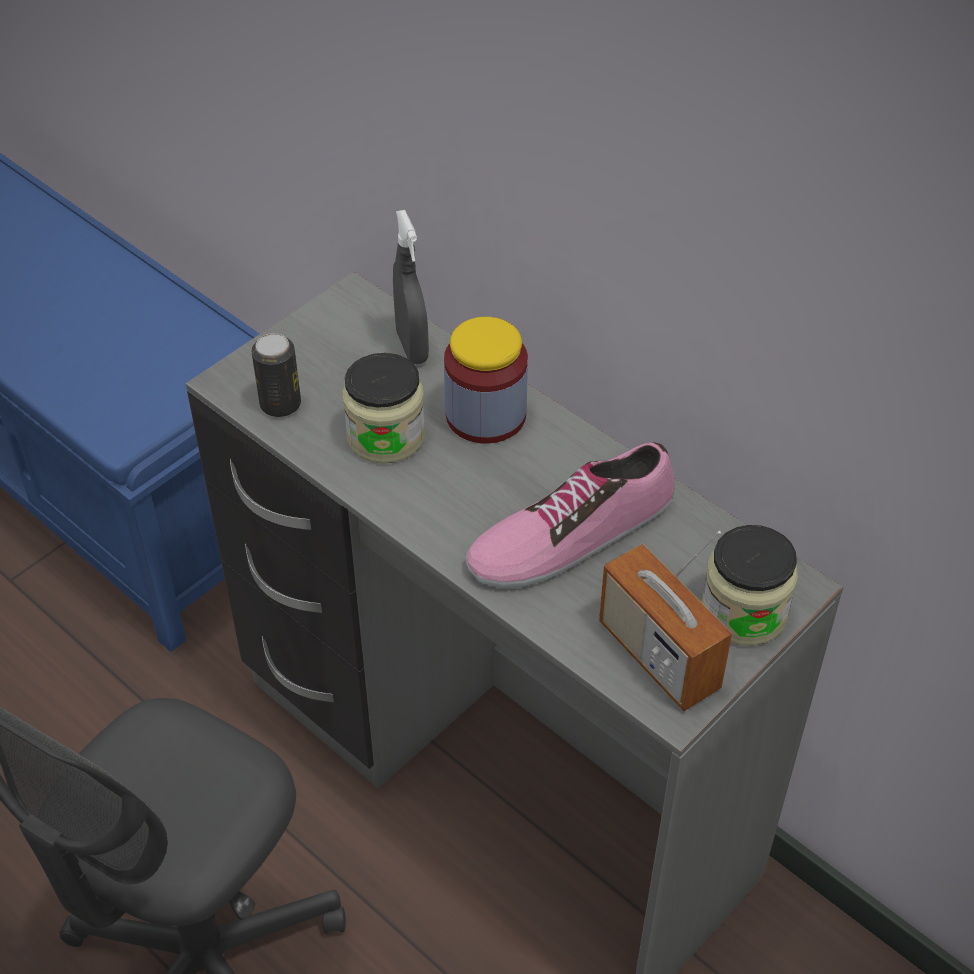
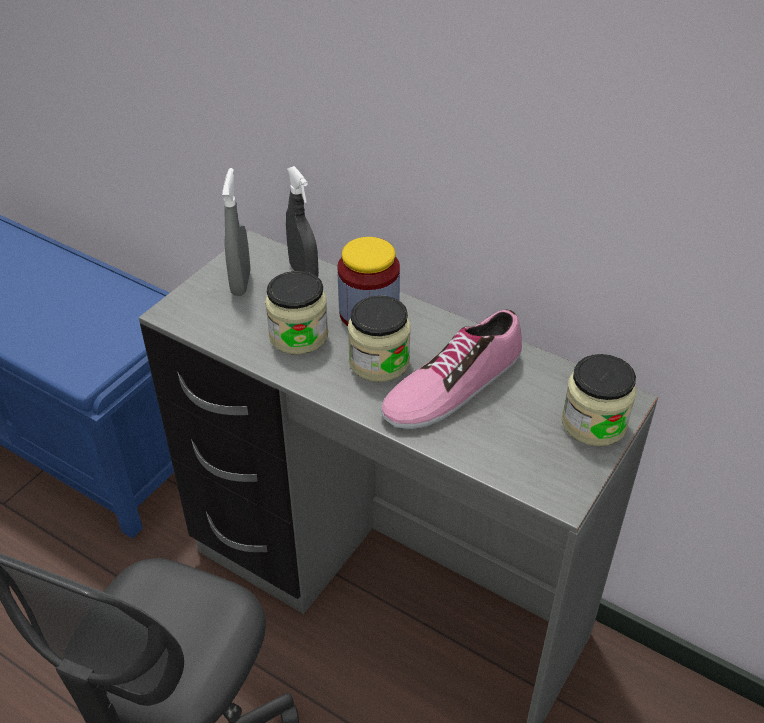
camera: 10 degrees left, 5 degrees down
(280, 404) = (214, 323): can -> none
(326, 349) = (241, 283): none -> grey spray bottle
(482, 487) = (379, 362): none -> jar
(658, 656) = (541, 462): radio -> none

